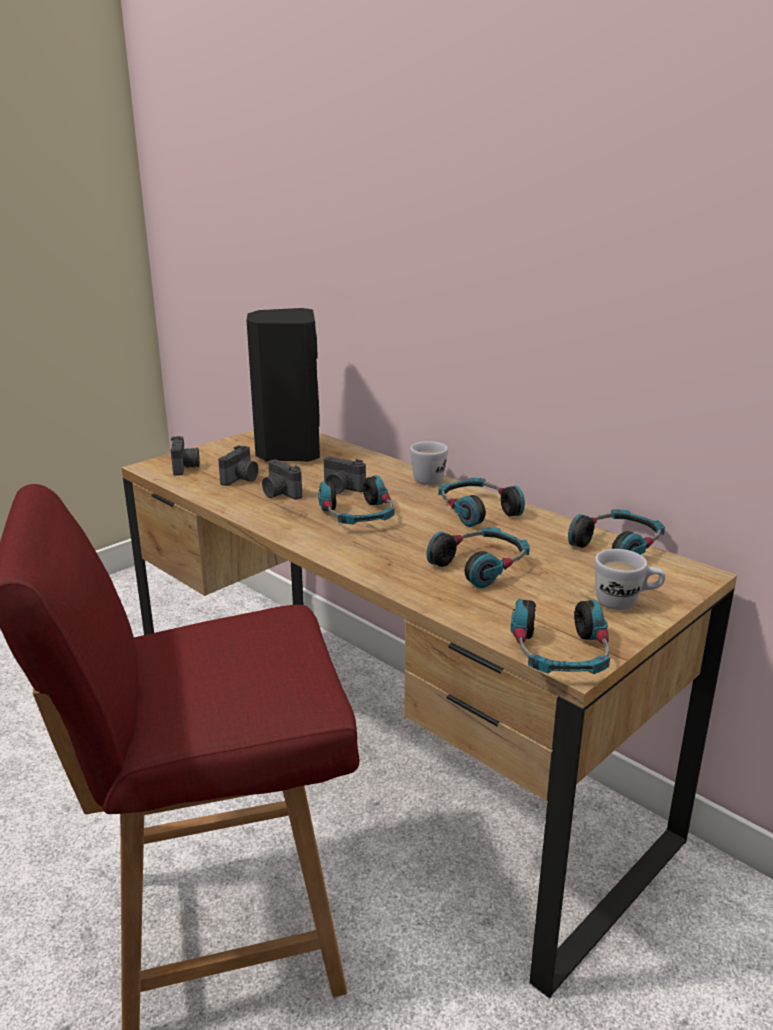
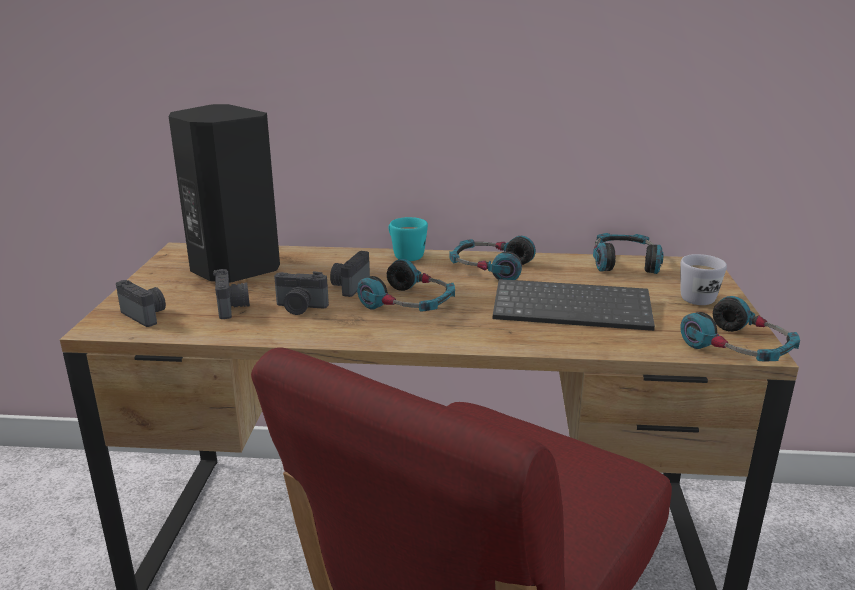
camera: 40 degrees left, 0 degrees up
(341, 489) = (349, 286): camera -> camera turned 120 degrees clockwise
(428, 478) = (404, 255): white mug -> turquoise mug
(480, 565) = (573, 308): headphones -> keyboard

